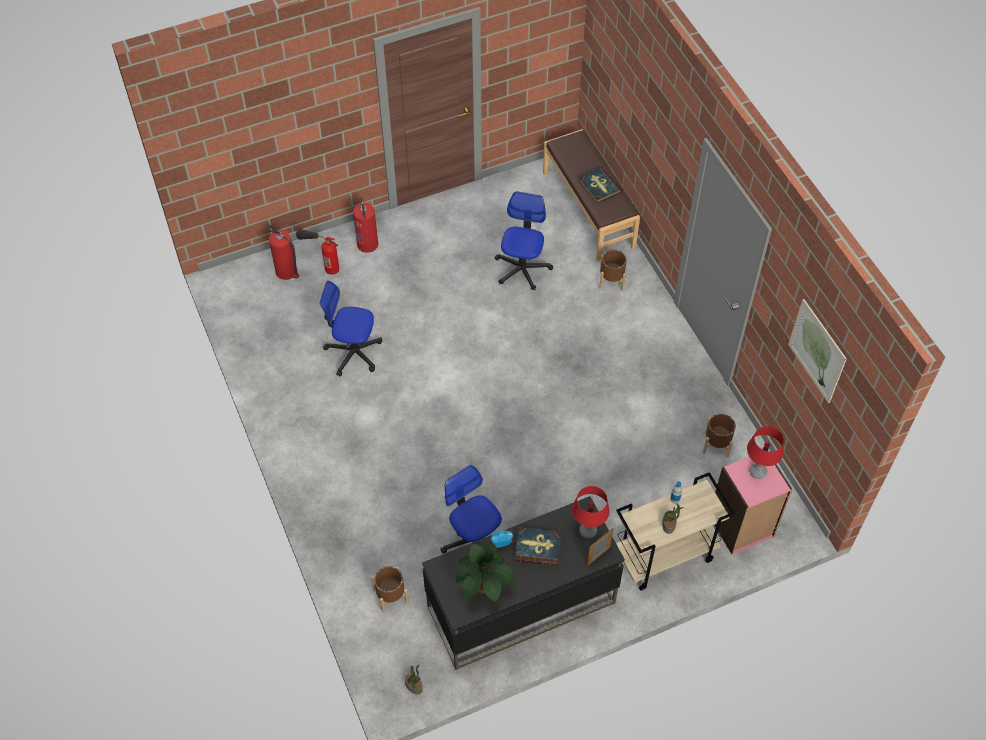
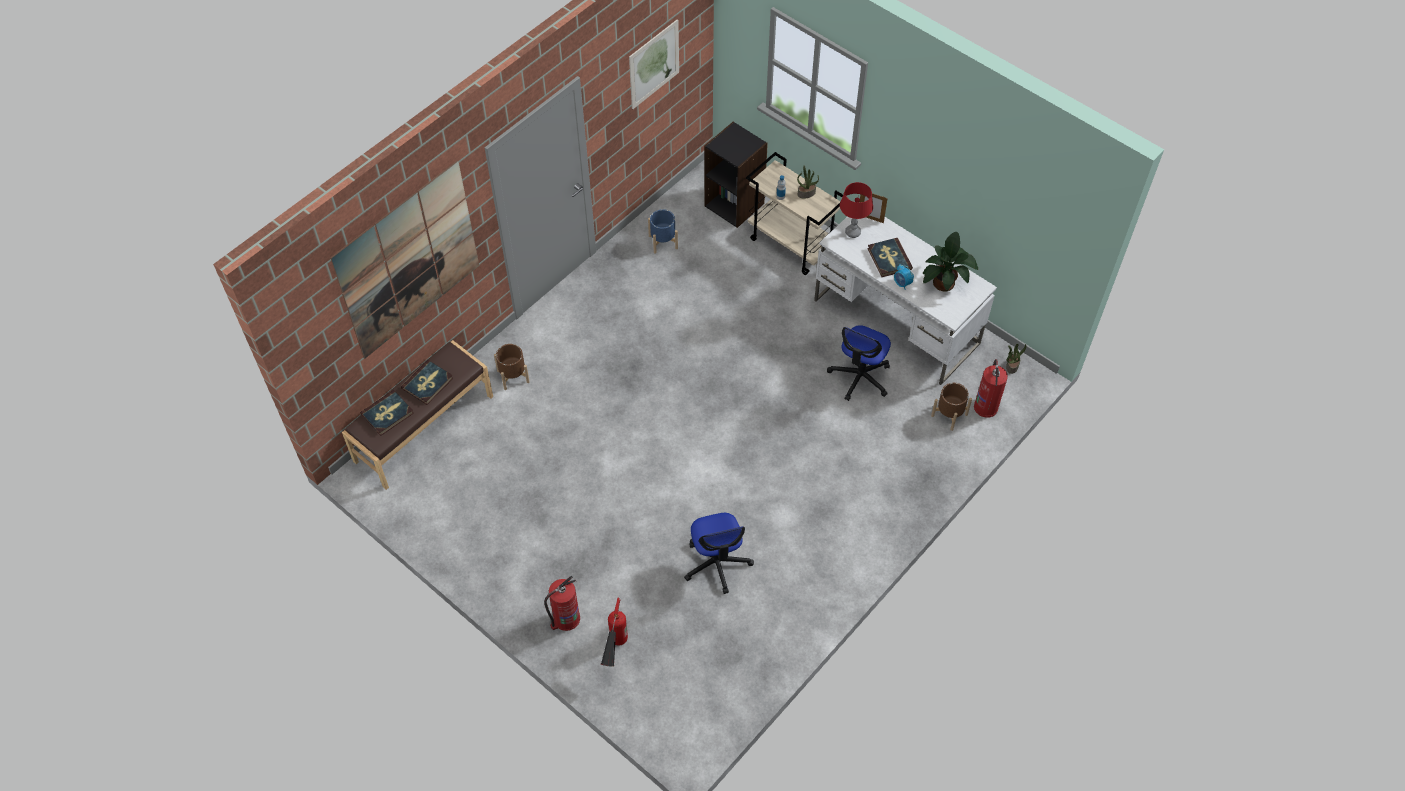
camera: 115 degrees left, 0 degrees up
(287, 271) = (644, 683): fire extinguisher -> fire extinguisher (986, 406)
(520, 605) = (897, 322): black desk -> white desk
(522, 269) = (534, 457): office chair -> none
(582, 155) = (387, 414): none -> book
(645, 108) = (408, 261): none -> picture
(716, 444) = (663, 242): brown planter -> blue planter
(741, 526) = (735, 204): pink bookcase -> black bookcase
(758, 472) = (729, 145): red table lamp -> none

